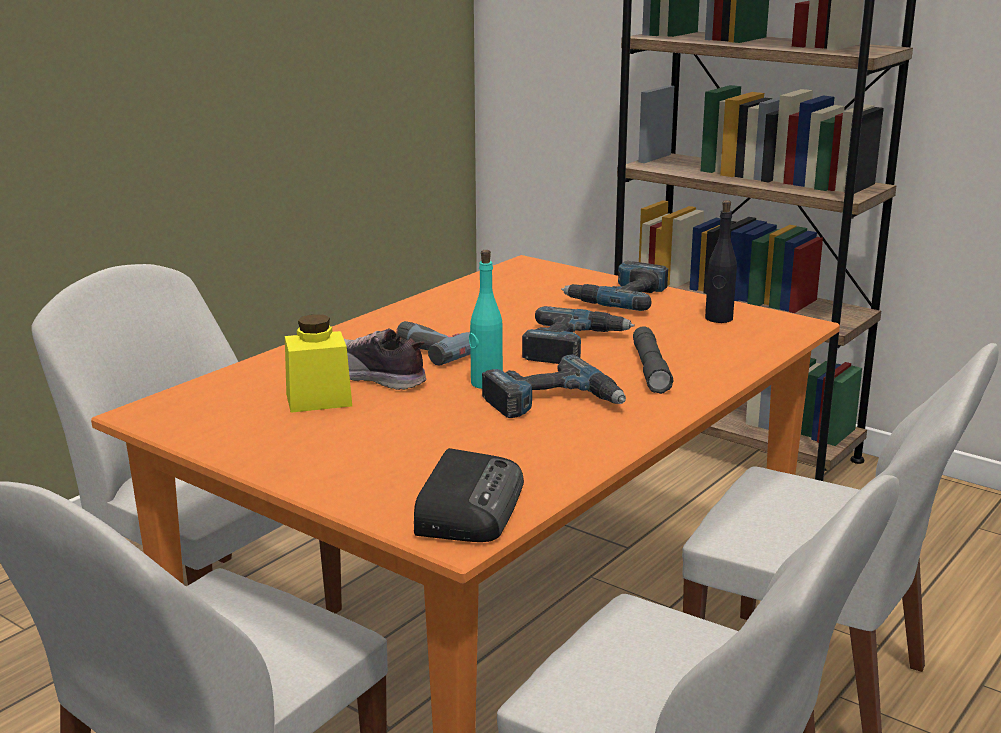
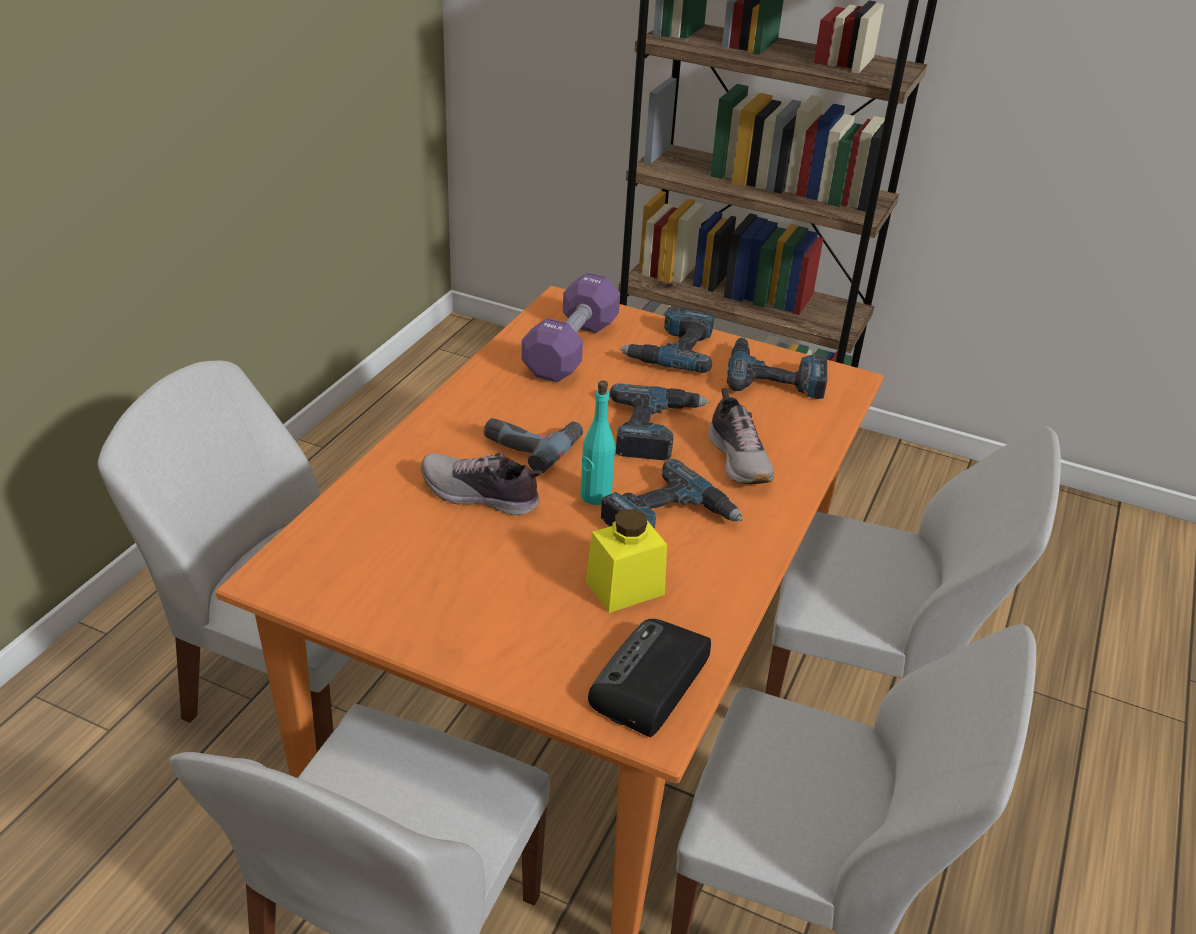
camera: 15 degrees left, 15 degrees up
(319, 400) = (442, 538): yellow jar -> yellow jar (625, 587)
(469, 507) = (649, 683): radio -> radio turned 150 degrees counterclockwise
(517, 292) = (571, 349): none -> purple dumbbell
(650, 369) = (740, 459): grey flashlight -> shoe
(718, 319) = (775, 376): black bottle -> power drill

